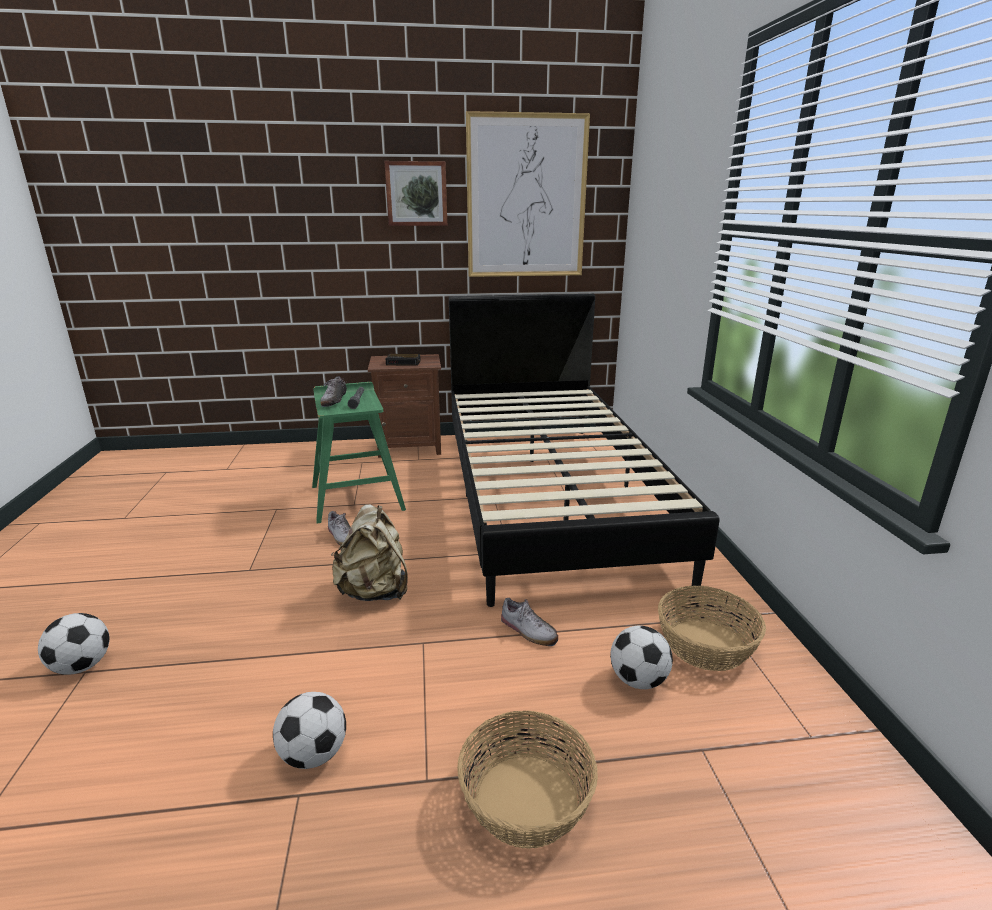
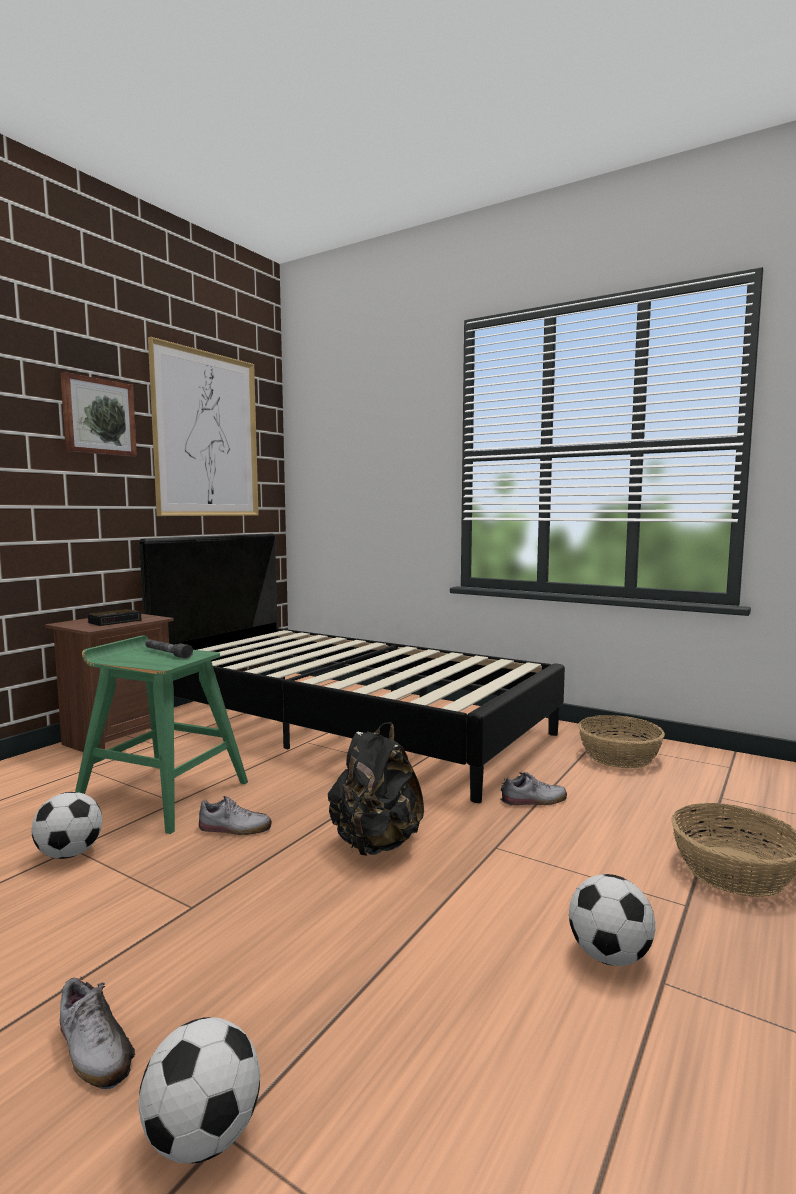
camera: 50 degrees left, 15 degrees down
(334, 400) = (138, 658): shoe -> shoe (94, 1048)
(374, 592) = (375, 844): beige backpack -> black backpack
(638, 680) = (636, 788): football -> football (70, 854)

